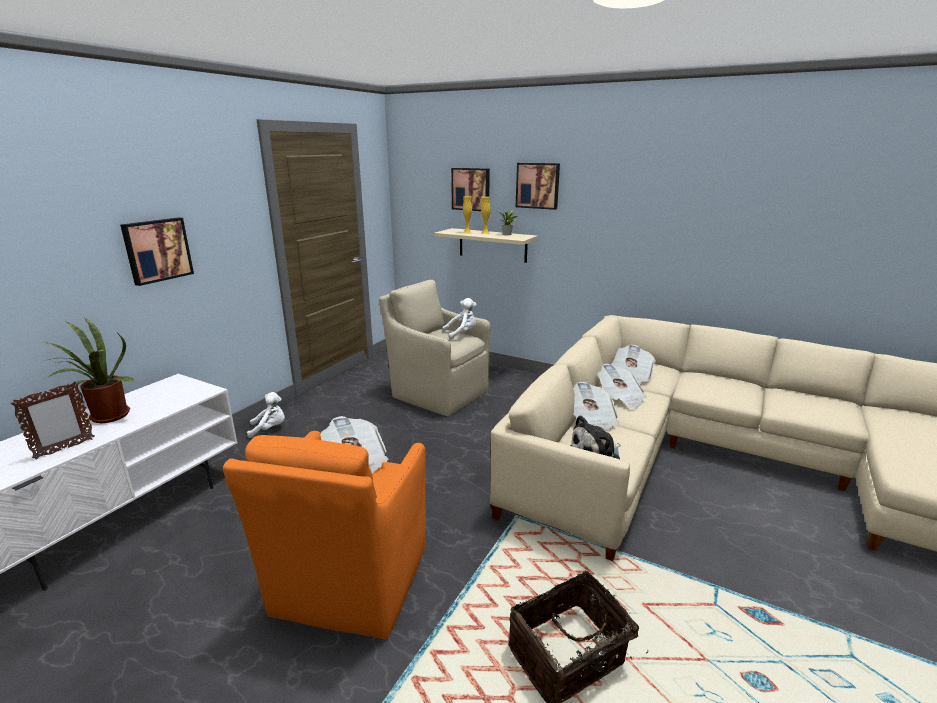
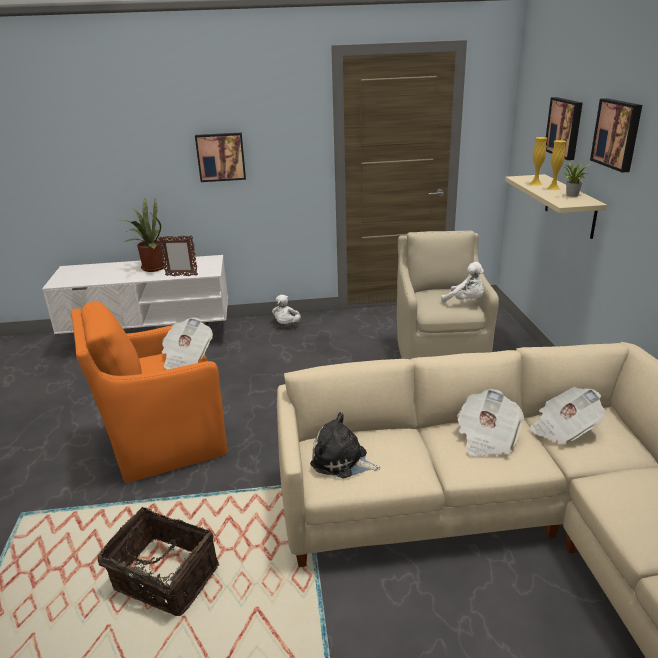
camera: 55 degrees right, 5 degrees up
(64, 449) = (111, 278): picture frame -> picture frame (181, 276)
(270, 429) = (286, 324): white plush toy -> white plush toy turned 60 degrees clockwise
(591, 420) = (405, 436): newspaper -> none

